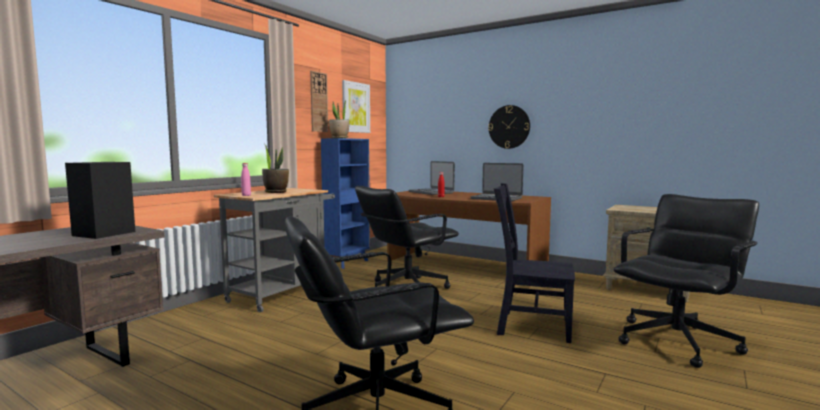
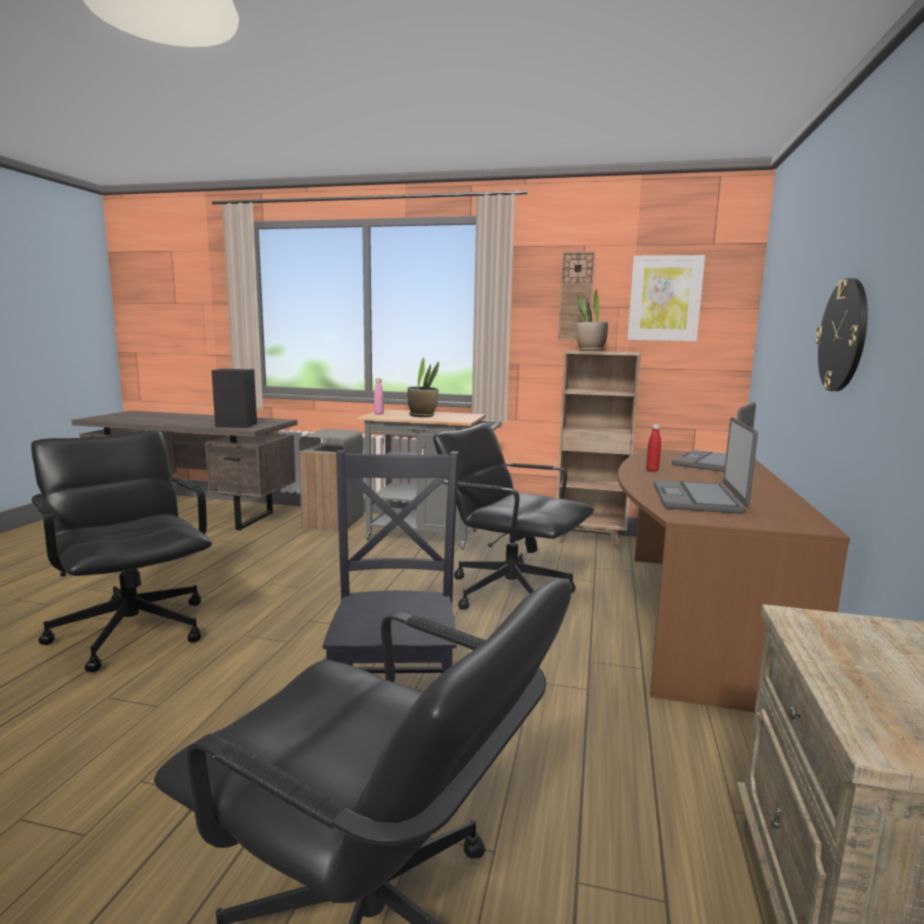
camera: 70 degrees right, 5 degrees up
(189, 320) = (334, 523): none -> grey trash can
(348, 262) = (590, 540): blue bookcase -> brown bookcase

